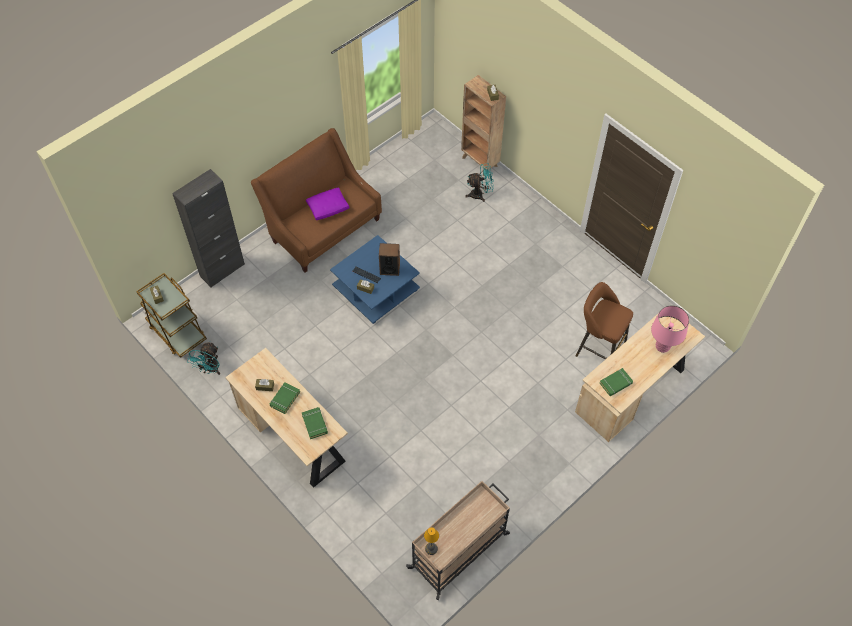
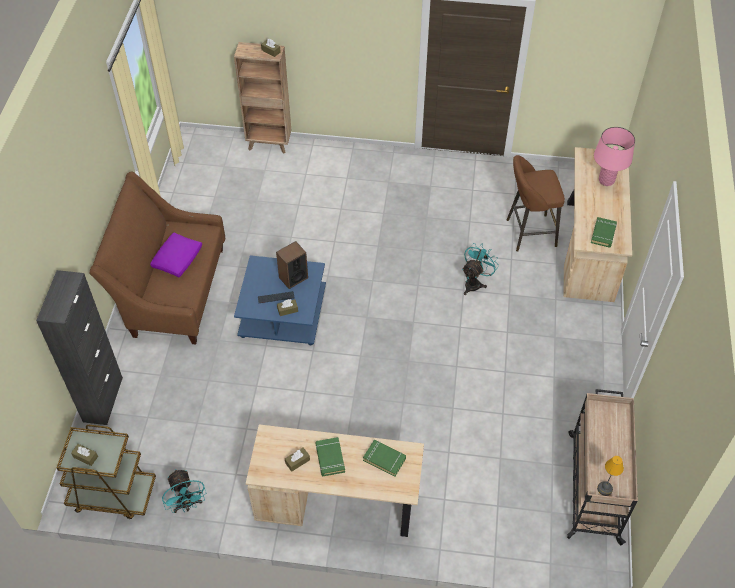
camera: 40 degrees left, 5 degrees down
(480, 194) = (297, 170): turquoise fan -> turquoise fan (475, 282)

